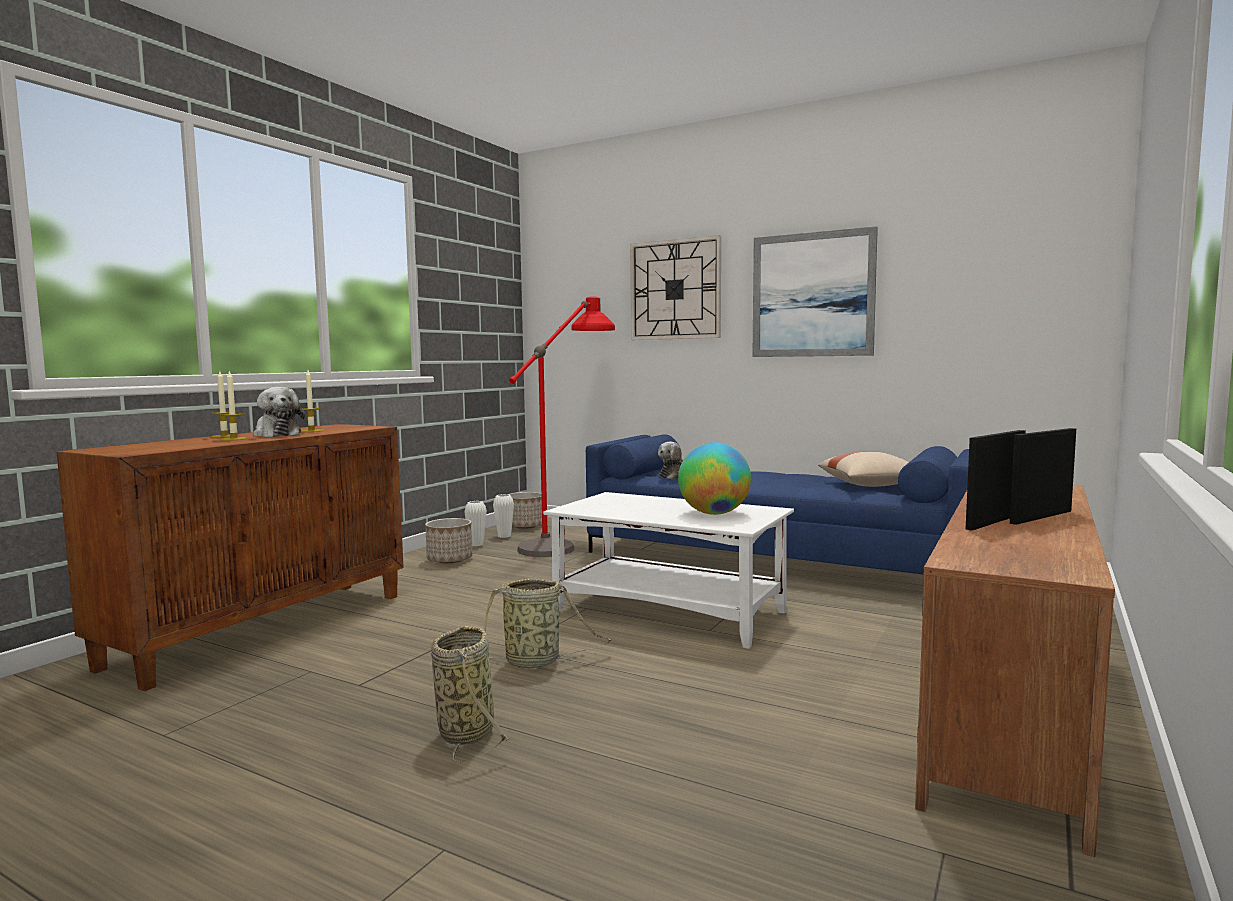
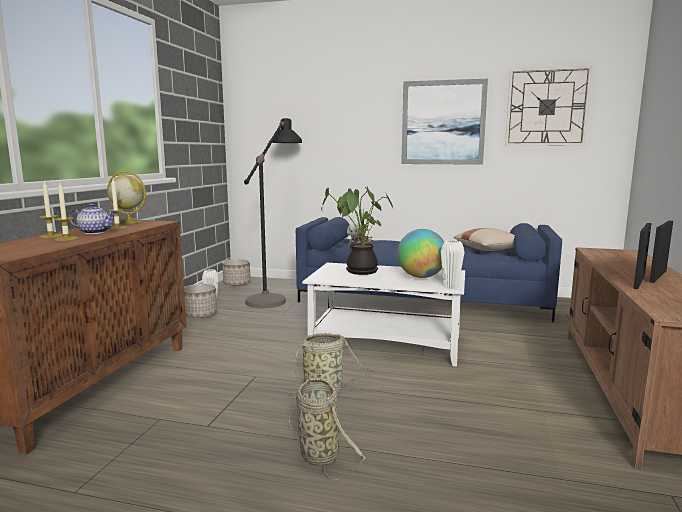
camera: 15 degrees left, 5 degrees up
(276, 434) = (94, 232): plush toy -> teapot
(336, 426) = (128, 222): none -> globe
(504, 536) = (227, 293): white vase -> white vase (450, 286)
(567, 541) = (276, 294): red floor lamp -> black floor lamp
(636, 503) = (359, 271): none -> potted plant
(675, 290) = (345, 115): wall clock -> wall clock (546, 107)

